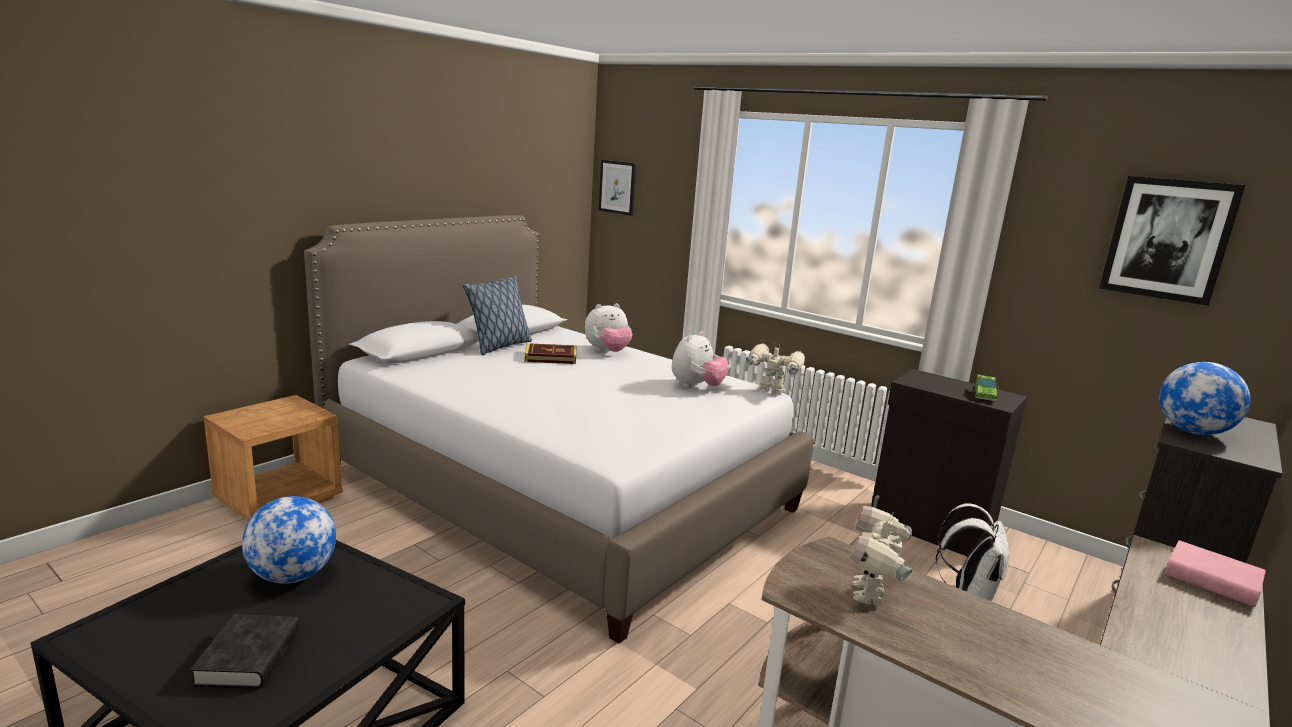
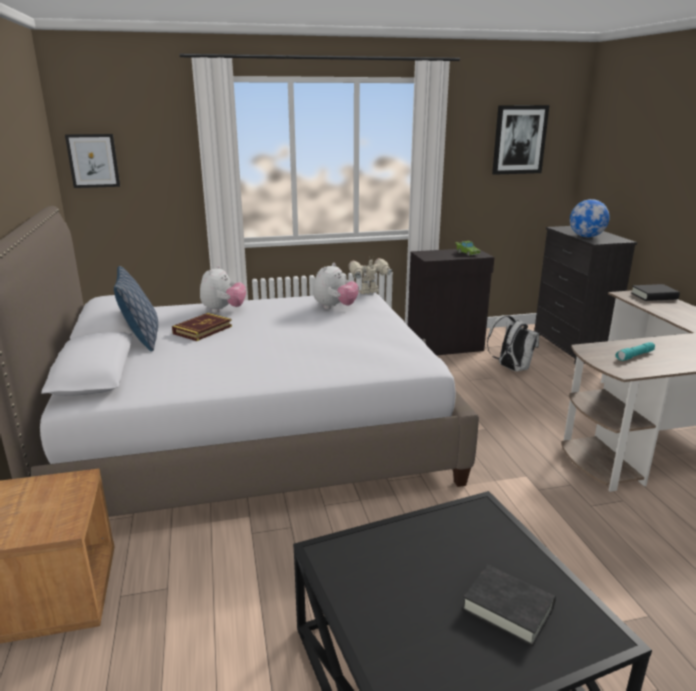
camera: 50 degrees left, 5 degrees up
(293, 576) = (395, 563): globe -> none
(697, 387) = (335, 307): plush toy -> plush toy turned 45 degrees clockwise
(870, 594) = (635, 356): toy robot -> turquoise flashlight
(1211, 580) = (654, 296): pink book -> black book

